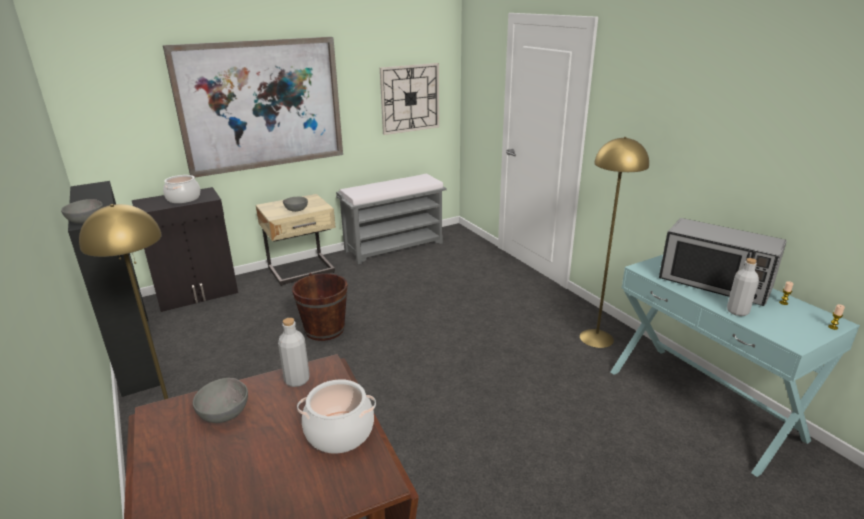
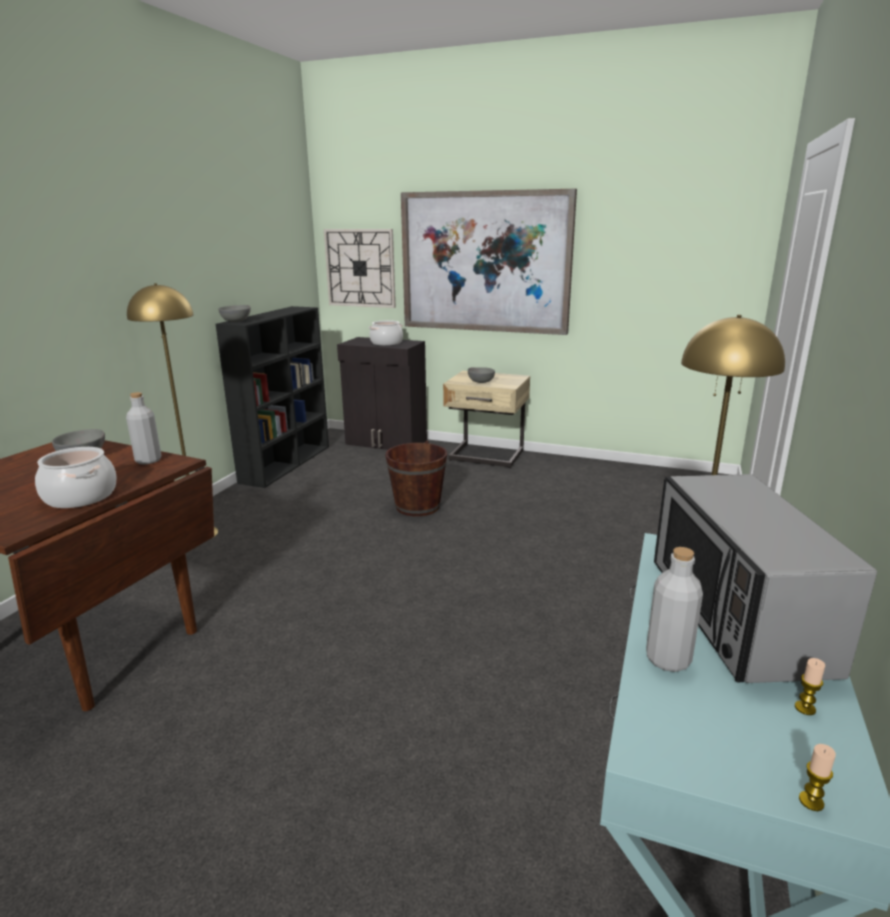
camera: 50 degrees right, 5 degrees down
(394, 246) = (611, 469): grey bench -> none
(410, 98) = (679, 278): wall clock -> wall clock (360, 268)

